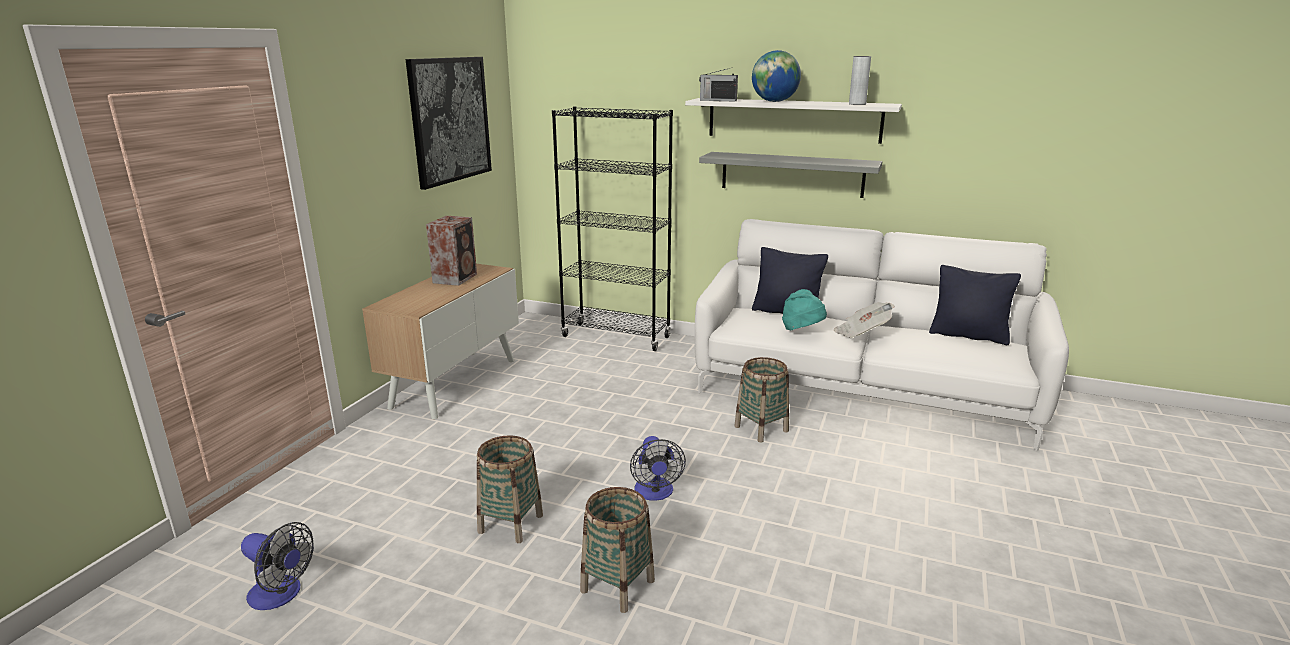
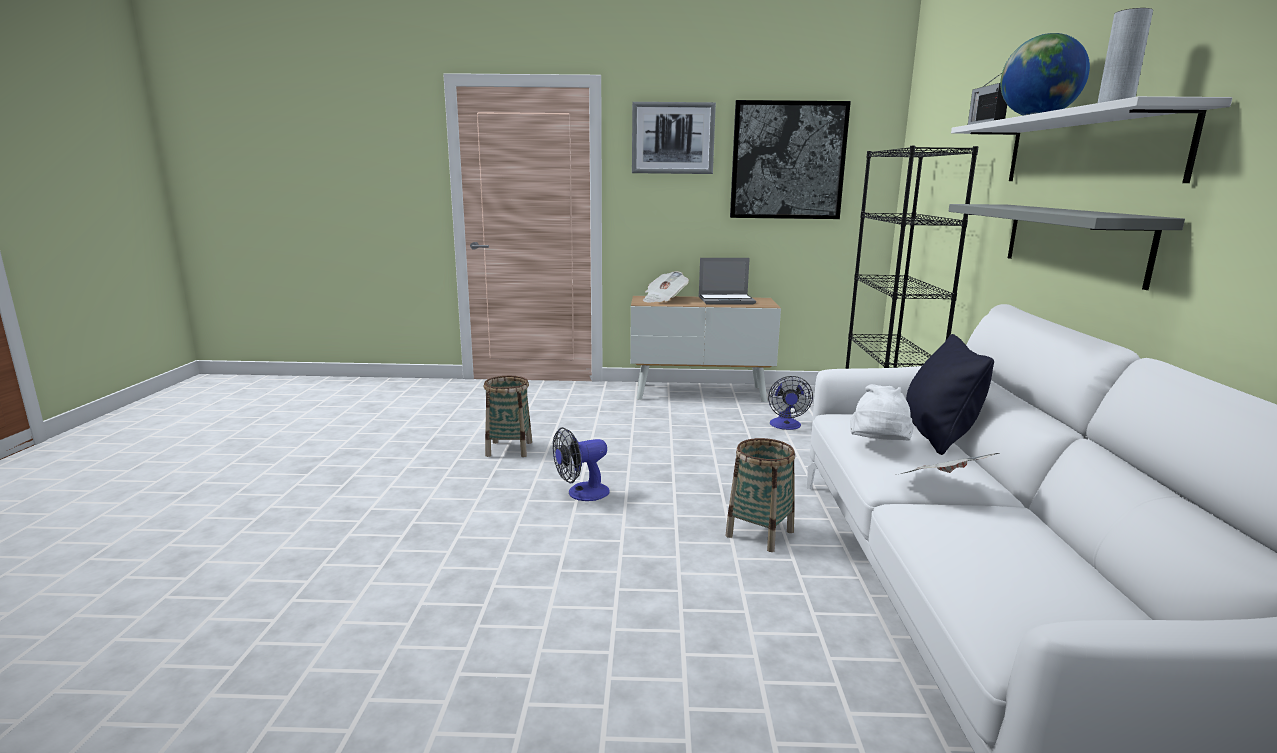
camera: 70 degrees right, 5 degrees down
(281, 595) = (417, 410): fan -> fan (786, 426)
(361, 108) = (673, 138): none -> picture
(412, 299) = (663, 300): none -> newspaper
(456, 278) = (727, 301): speaker -> laptop
(617, 585) = (441, 498): basket -> none
(802, 330) = (879, 446): turquoise hat -> white hat
(968, 336) = (1099, 585): black pillow -> none

